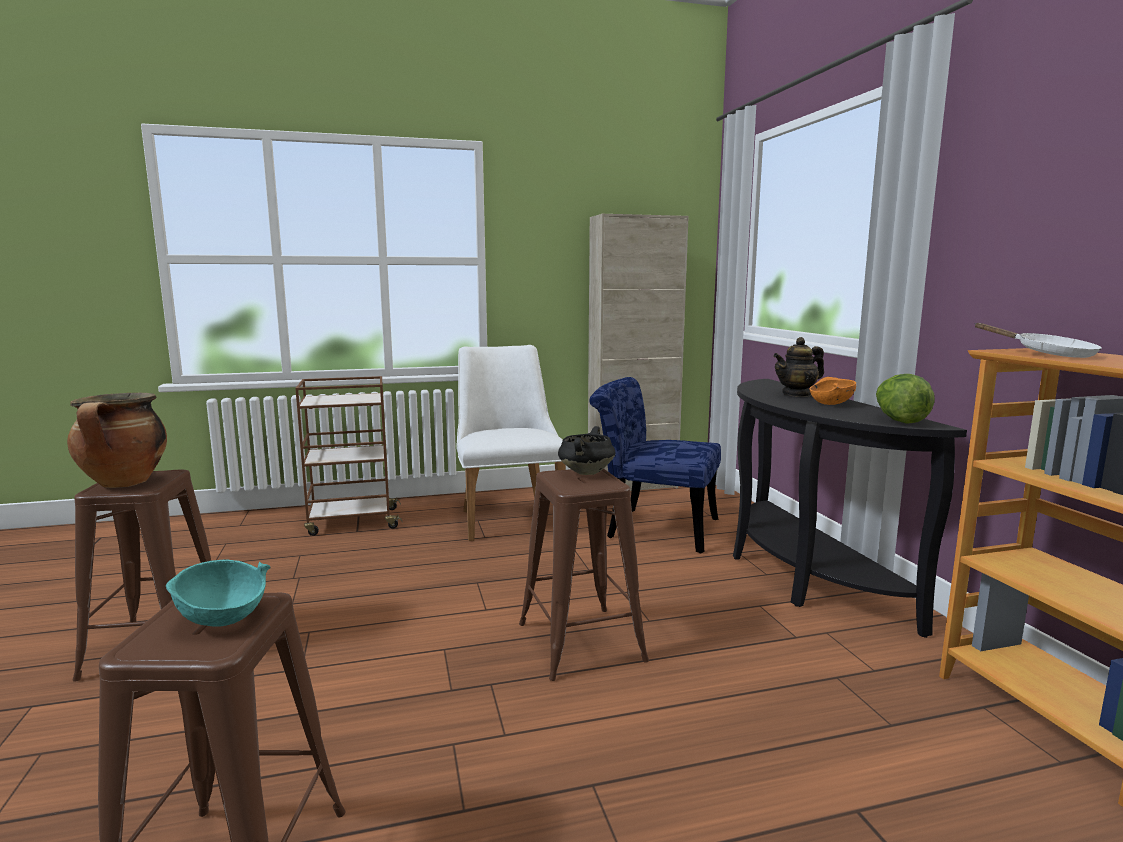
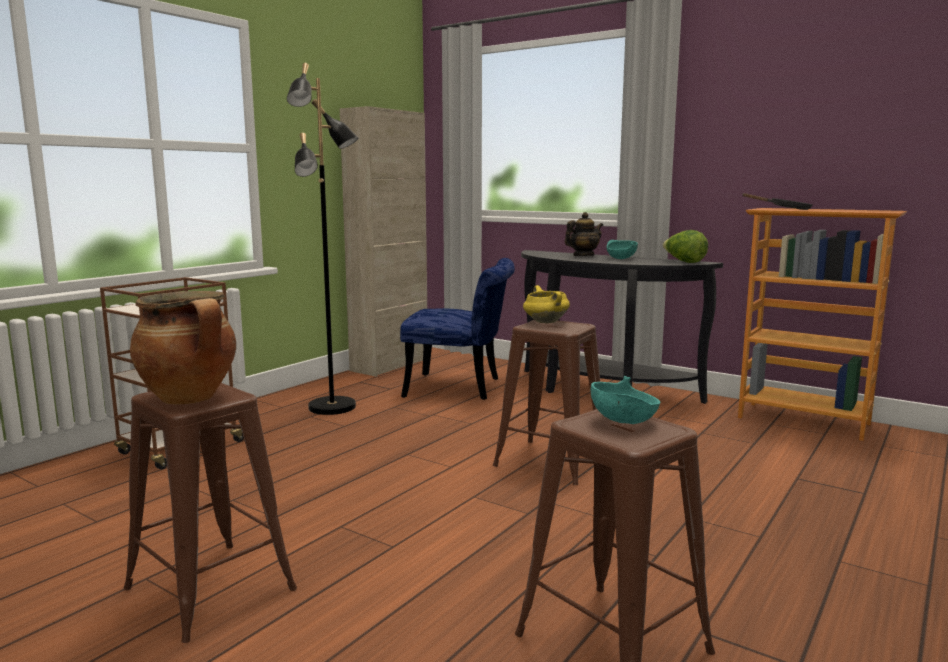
camera: 40 degrees left, 0 degrees up
(508, 517) = (333, 407): white chair -> black floor lamp
(586, 472) = (545, 322): black cooking pot -> yellow cooking pot
(652, 527) = (462, 388): blue chair -> blue chair turned 150 degrees counterclockwise
(797, 394) = (583, 256): teapot -> teapot turned 150 degrees counterclockwise
(830, 404) = (621, 258): orange bowl -> turquoise bowl
(1047, 354) = (785, 209): white frying pan -> black frying pan

